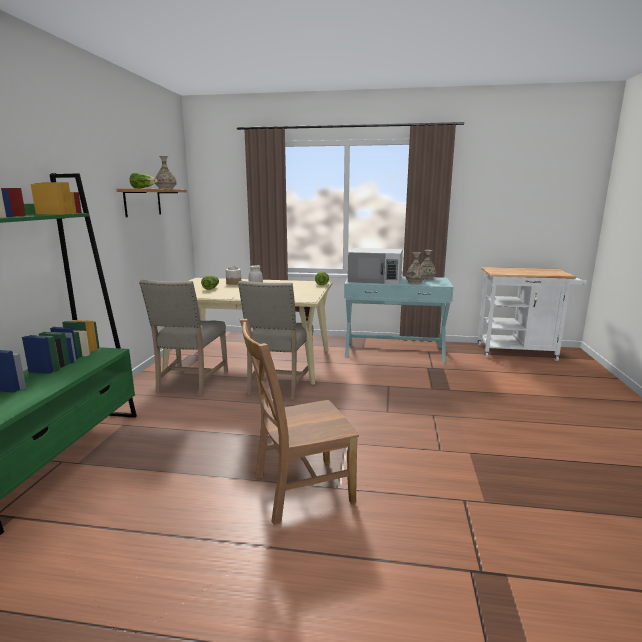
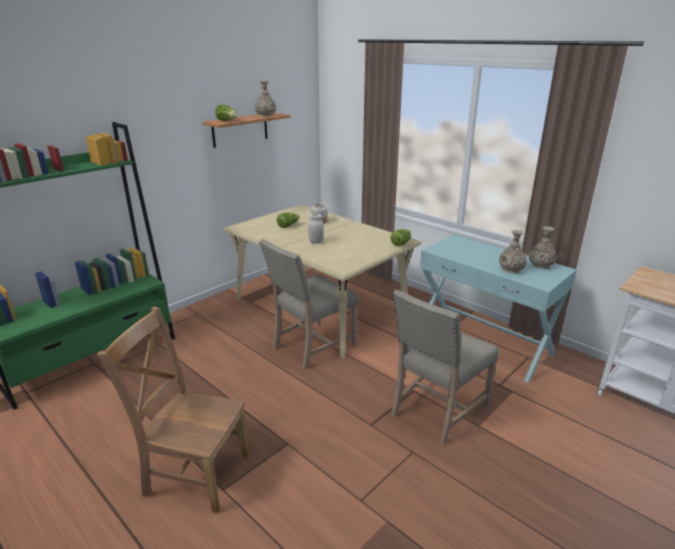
camera: 35 degrees right, 10 degrees up
(190, 382) = (247, 315): beige chair -> beige chair (436, 411)
(375, 279) = (470, 251): white microwave -> none

